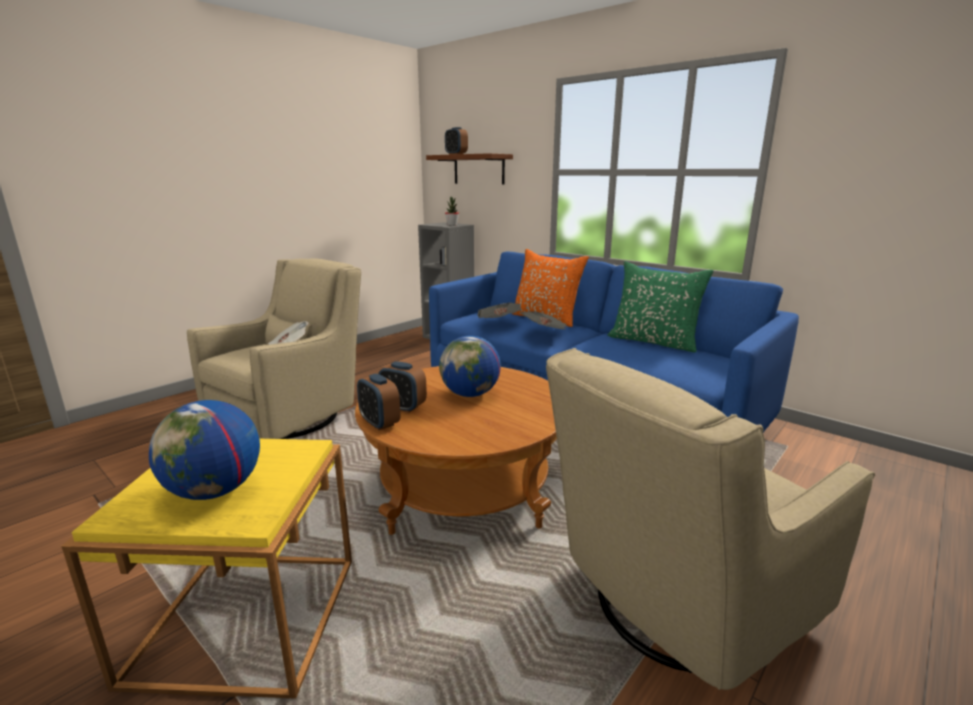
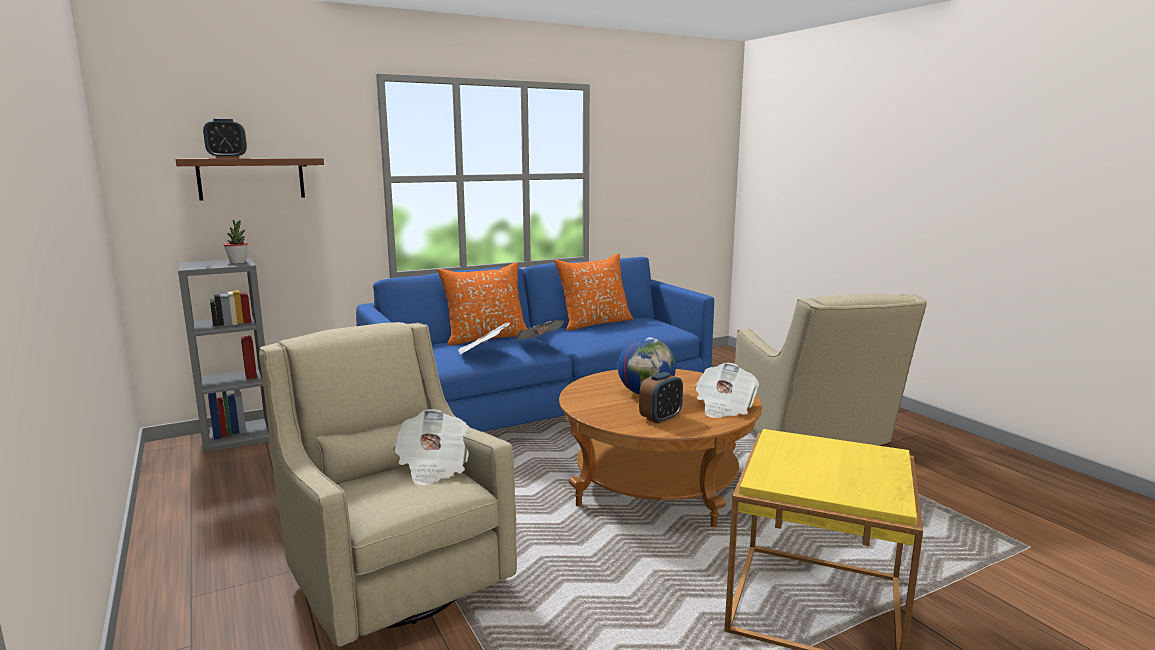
camera: 70 degrees left, 5 degrees down
(215, 491) = (850, 467): globe -> none
(379, 423) = (691, 429): alarm clock -> none
(452, 433) = (724, 407): none -> newspaper
(654, 342) = (594, 323): green pillow -> orange pillow

